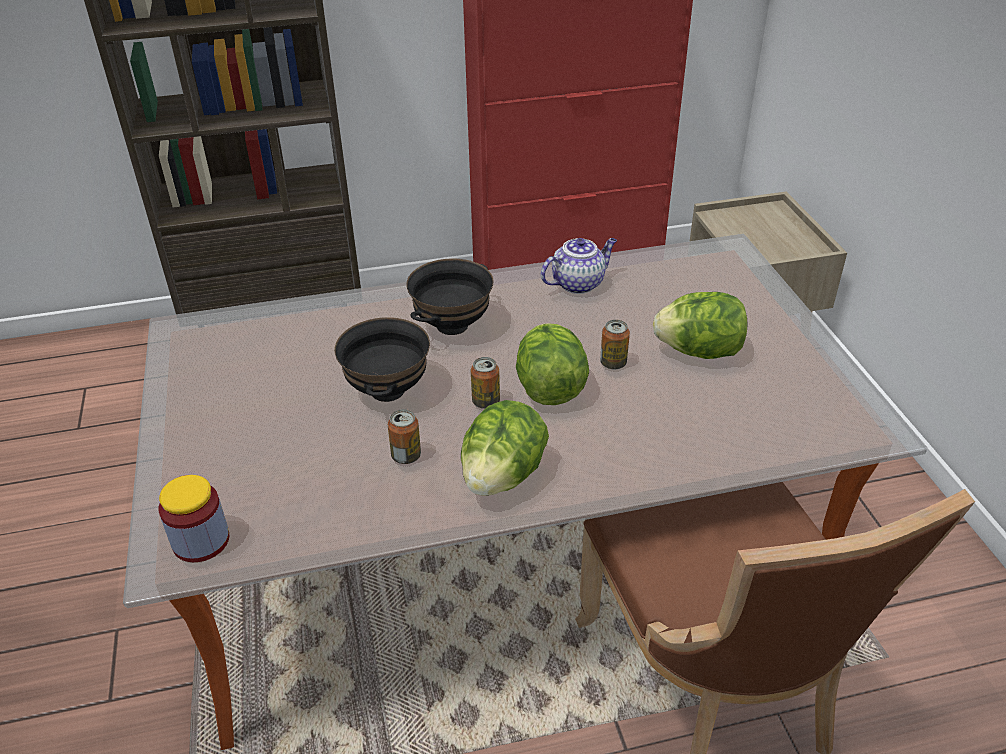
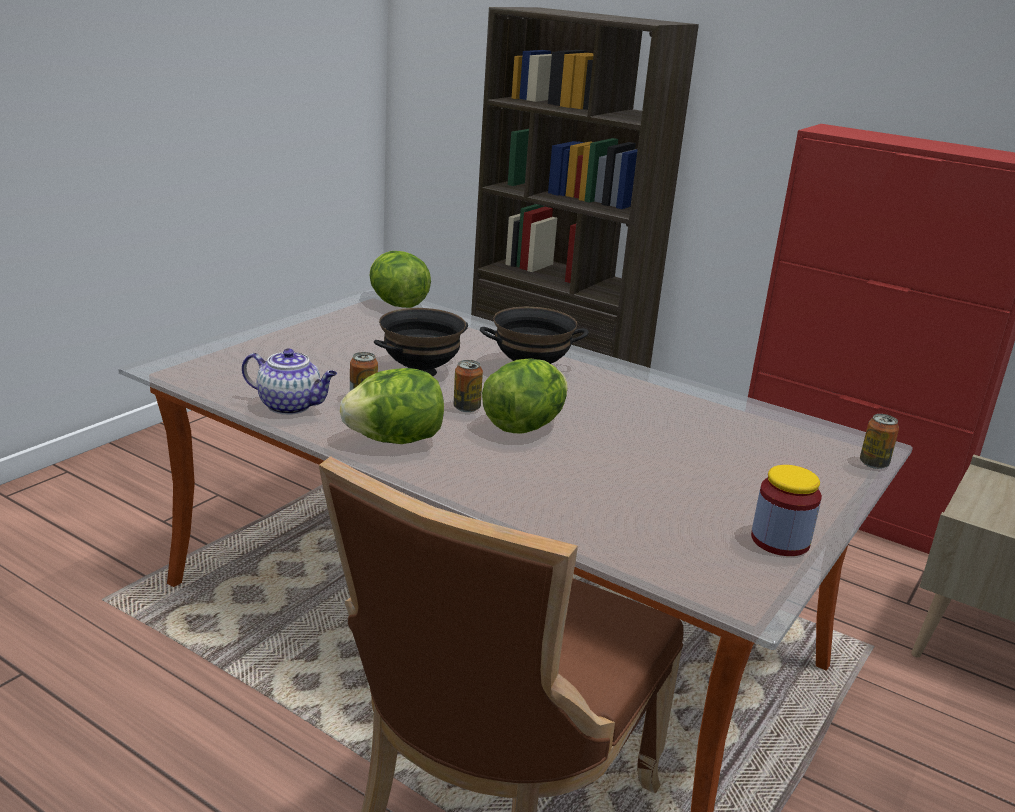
camera: 45 degrees right, 15 degrees down
(201, 541) = (194, 368): jar -> jar (780, 540)
(578, 283) = (676, 396): teapot -> teapot (291, 406)
(613, 363) = (601, 441): can -> can (873, 464)
(699, 351) = (689, 474): lettuce -> lettuce (397, 304)

